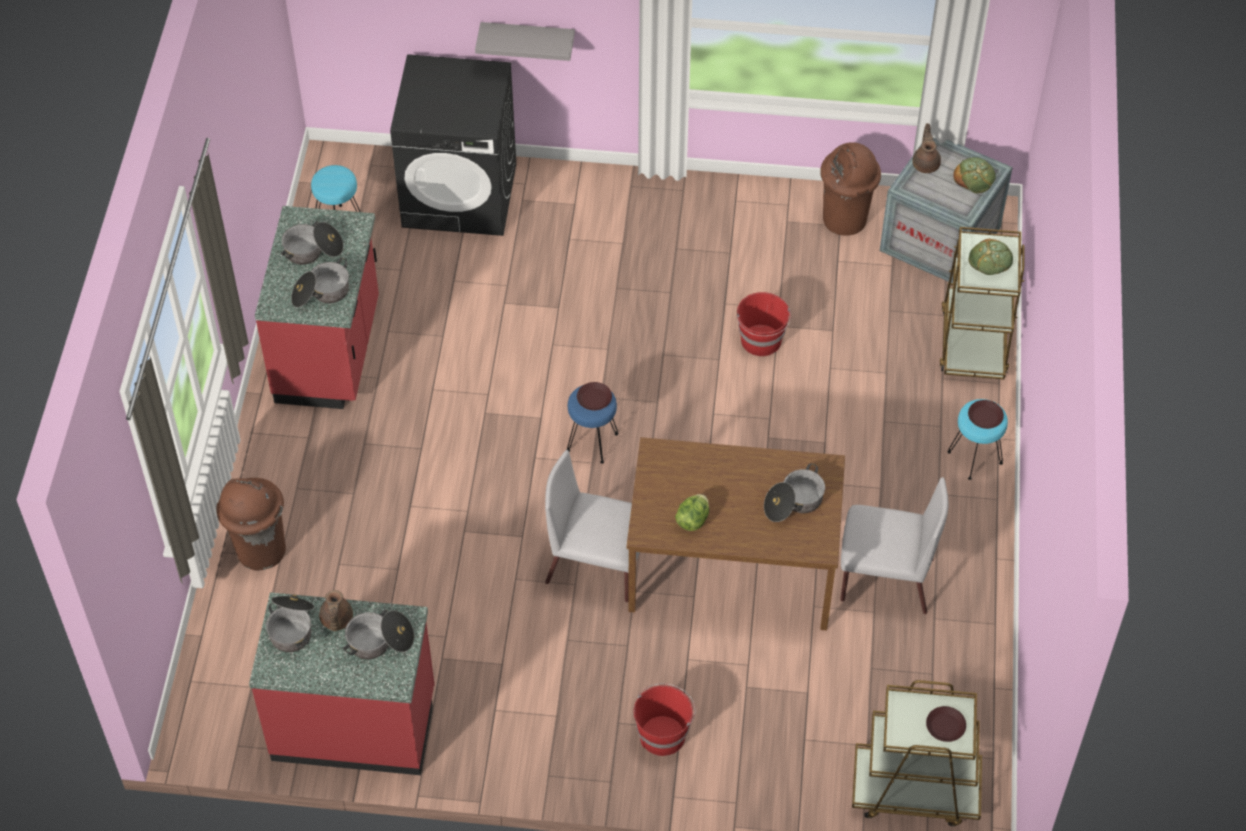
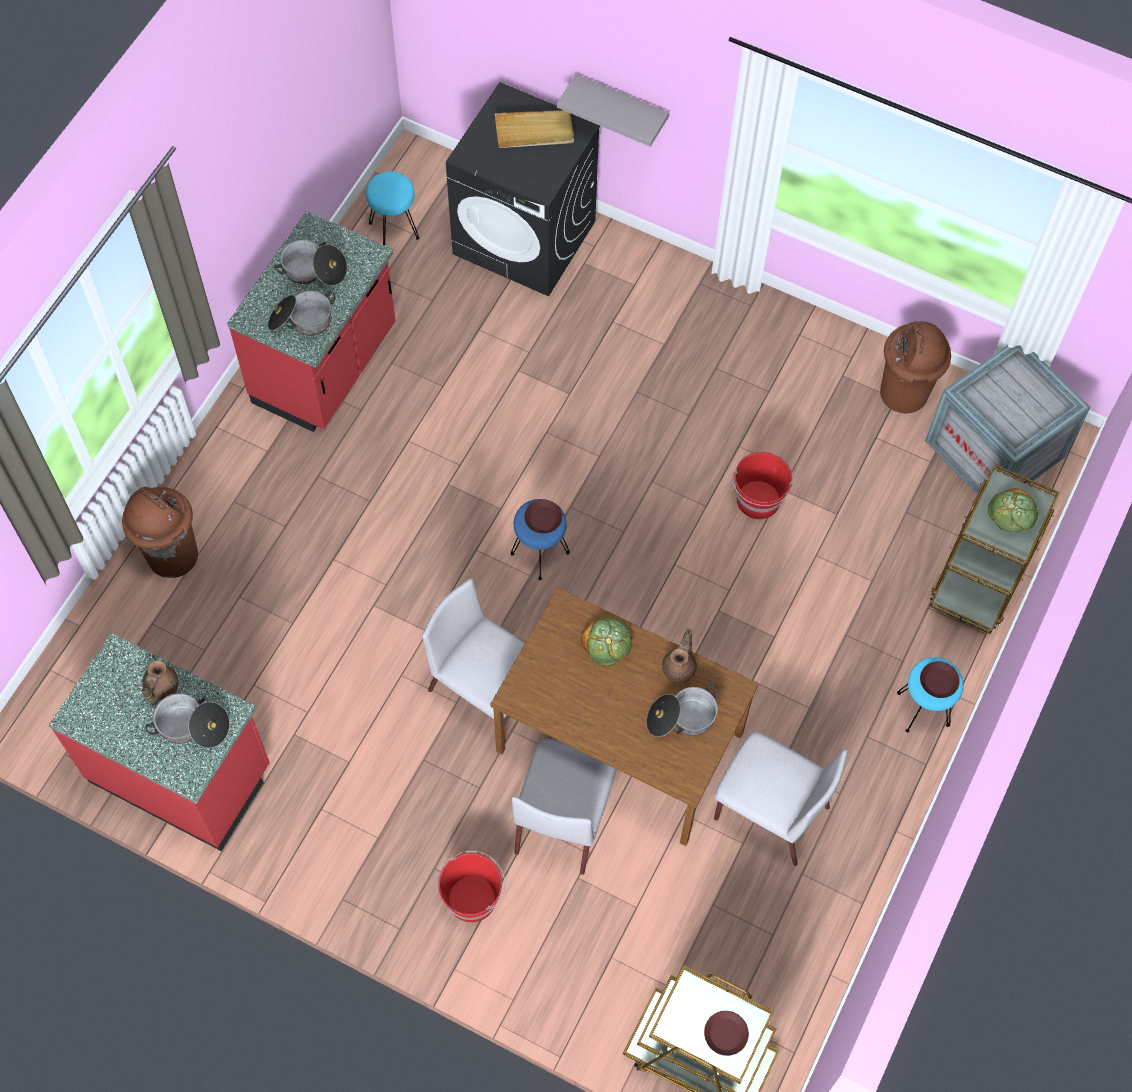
camera: 20 degrees right, 10 degrees up
(292, 627) = (115, 679): cooking pot -> none
(457, 84) = (534, 131): none -> beige tray
(692, 520) = (569, 700): lettuce -> none
(712, 645) = (563, 819): none -> grey chair
(926, 163) = (998, 372): brown teapot -> brown teapot (680, 667)
(974, 177) = (1044, 405): bread -> bread (607, 642)

